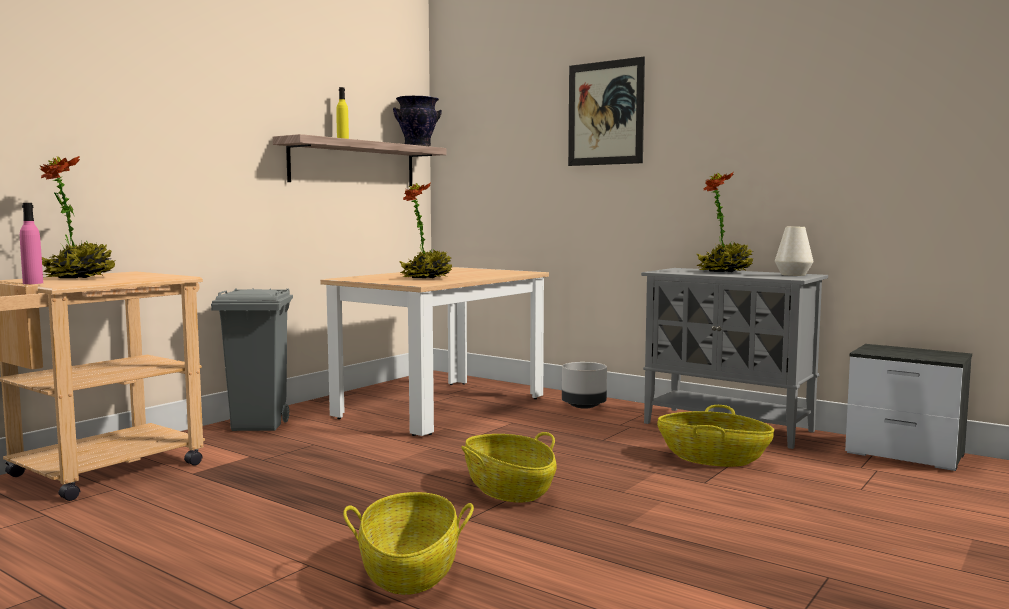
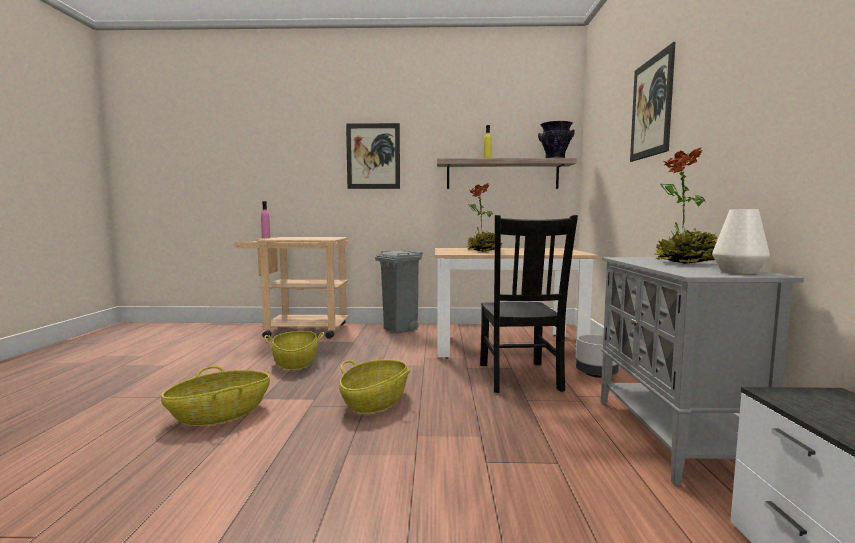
camera: 55 degrees right, 0 degrees up
(79, 278) = (302, 237): potted plant -> none
(173, 117) = (373, 156): none -> picture
(546, 427) = (519, 378): none -> black chair
(713, 458) = (560, 451): basket -> basket (295, 362)

